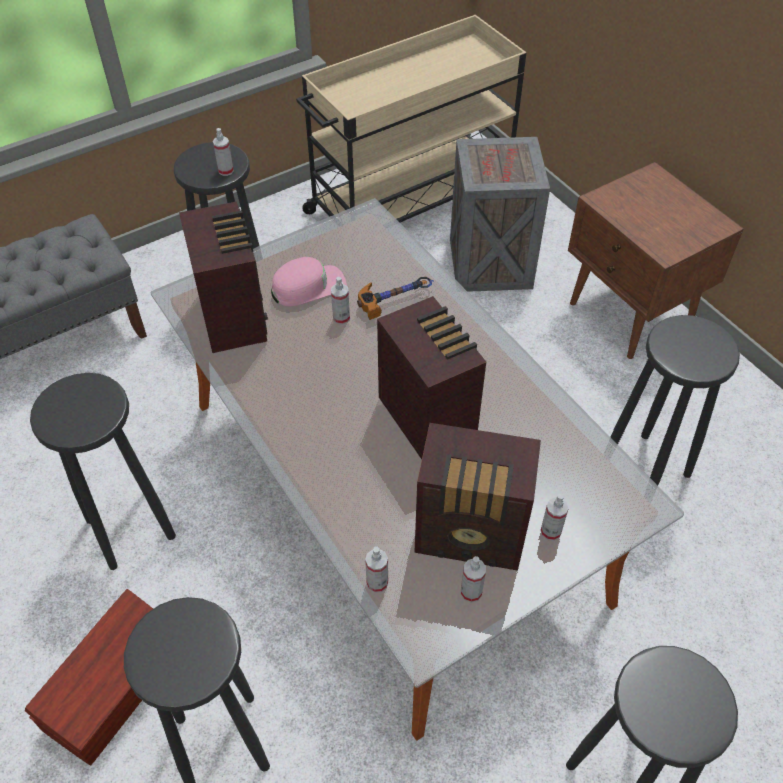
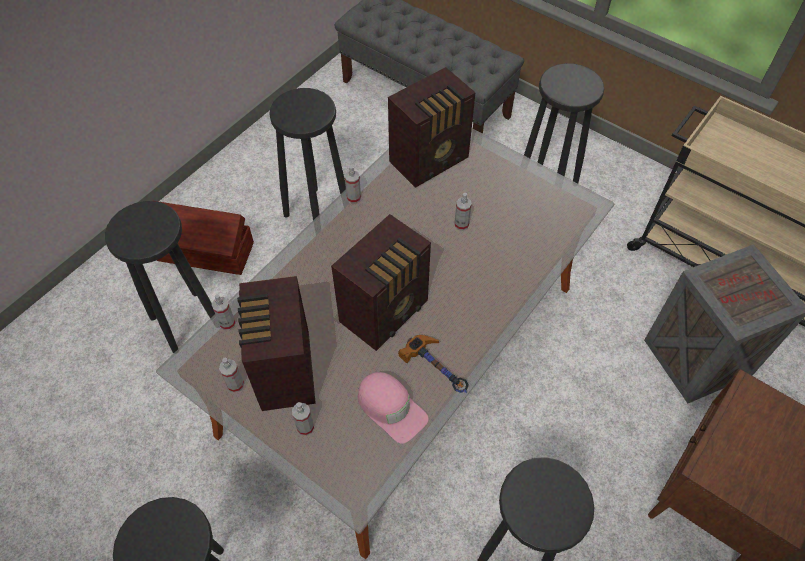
camera: 70 degrees right, 5 degrees up
(226, 171) = (569, 95): spray bottle -> spray bottle (353, 198)
(308, 287) = (483, 193): pink cap -> pink cap (391, 408)
(395, 298) = (501, 253): hammer -> hammer (438, 369)

